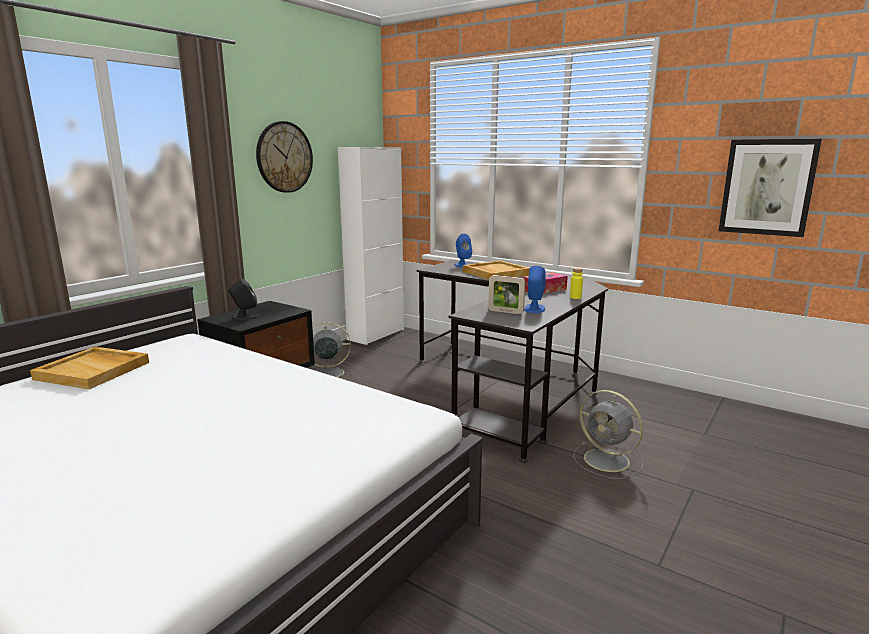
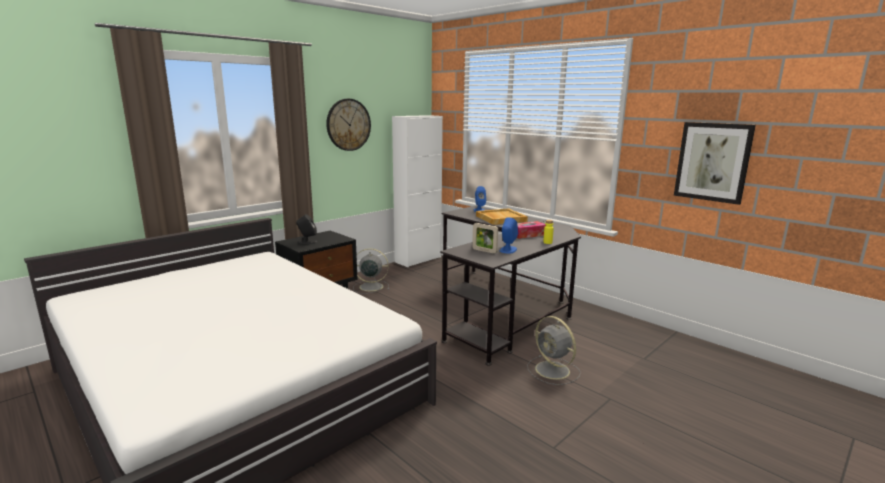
camera: 10 degrees right, 0 degrees up
(94, 370) = (197, 273): beige tray -> none

